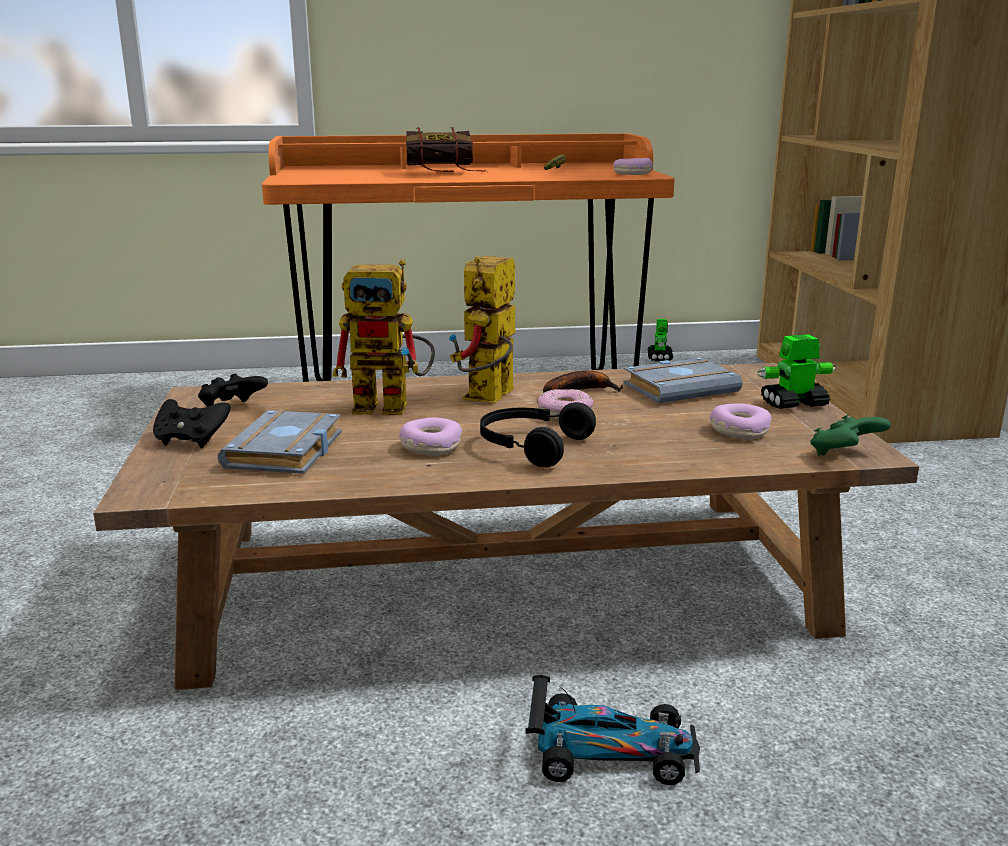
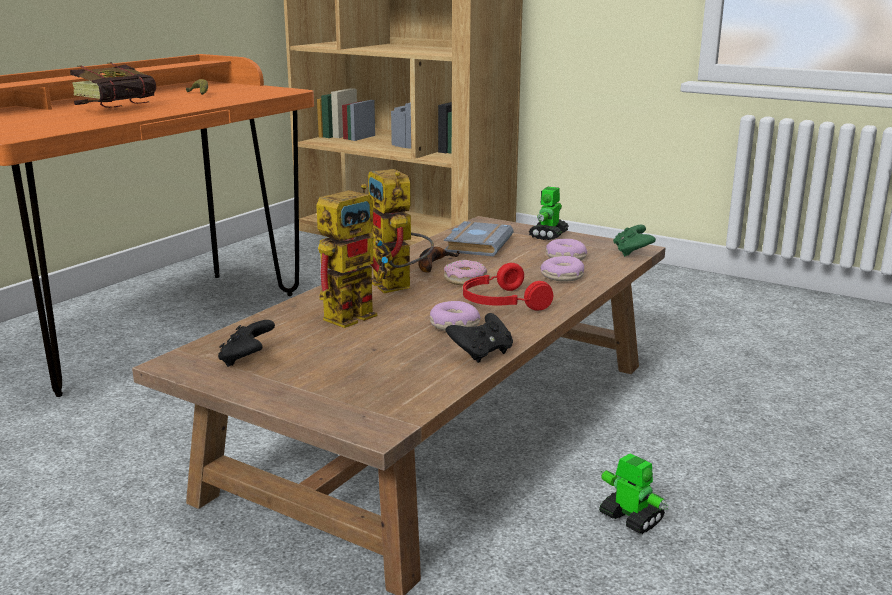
camera: 50 degrees left, 0 degrees up
(191, 440) = (293, 388): black game controller -> black game controller (481, 353)
(287, 452) = (383, 365): grey book -> none
(531, 446) = (501, 303): black headphones -> red headphones
(609, 751) = (659, 469): toy car -> none
(632, 174) = (272, 90): donut -> donut (562, 276)
(659, 357) = (233, 250): toy robot -> toy robot (630, 518)

